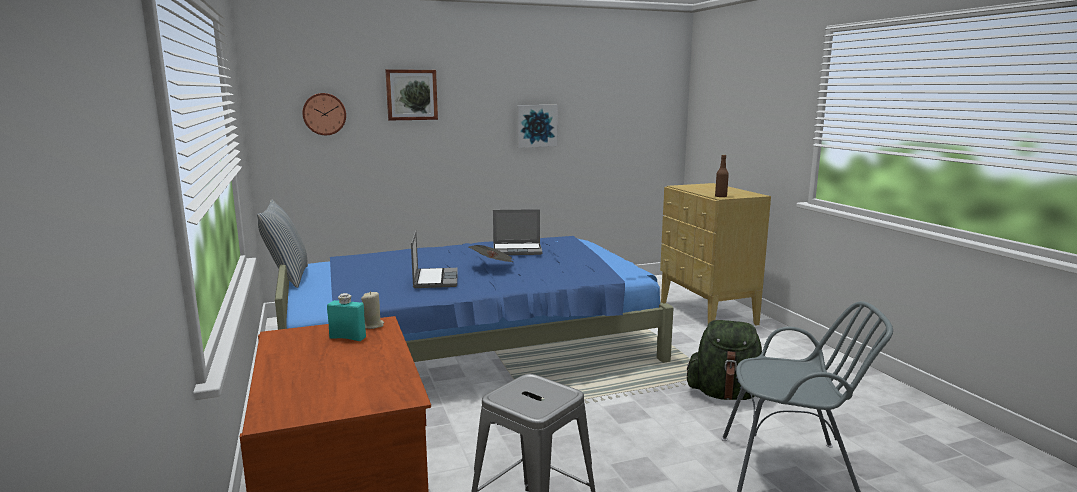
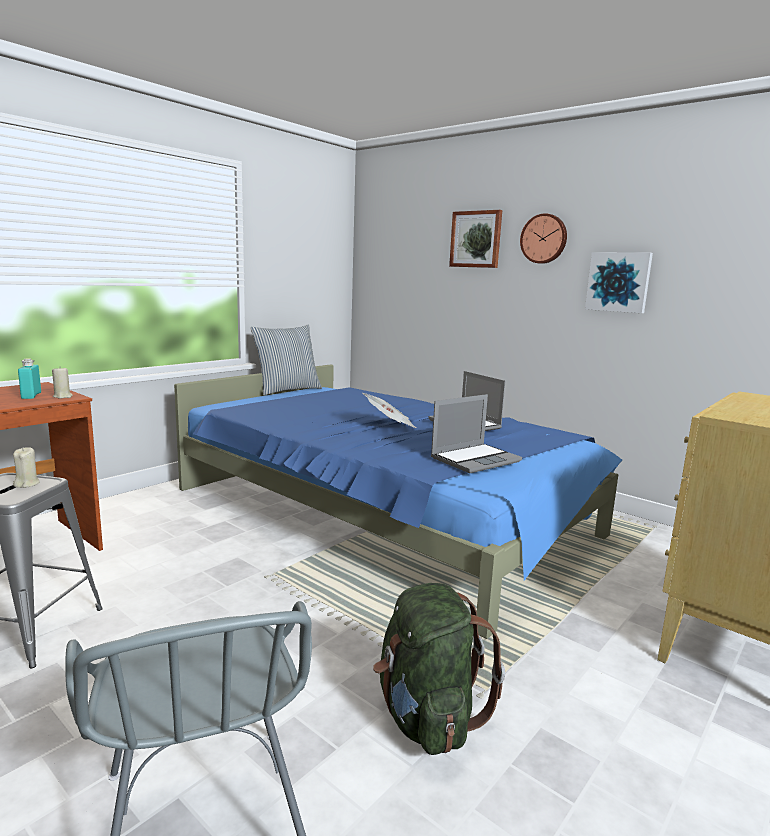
camera: 60 degrees right, 0 degrees up
(324, 114) = (403, 258): wall clock -> wall clock (544, 239)
(434, 279) = (321, 417): laptop -> laptop (475, 459)
(528, 388) = (27, 484): none -> beige candle
(720, 196) = (729, 415): brown bottle -> none

